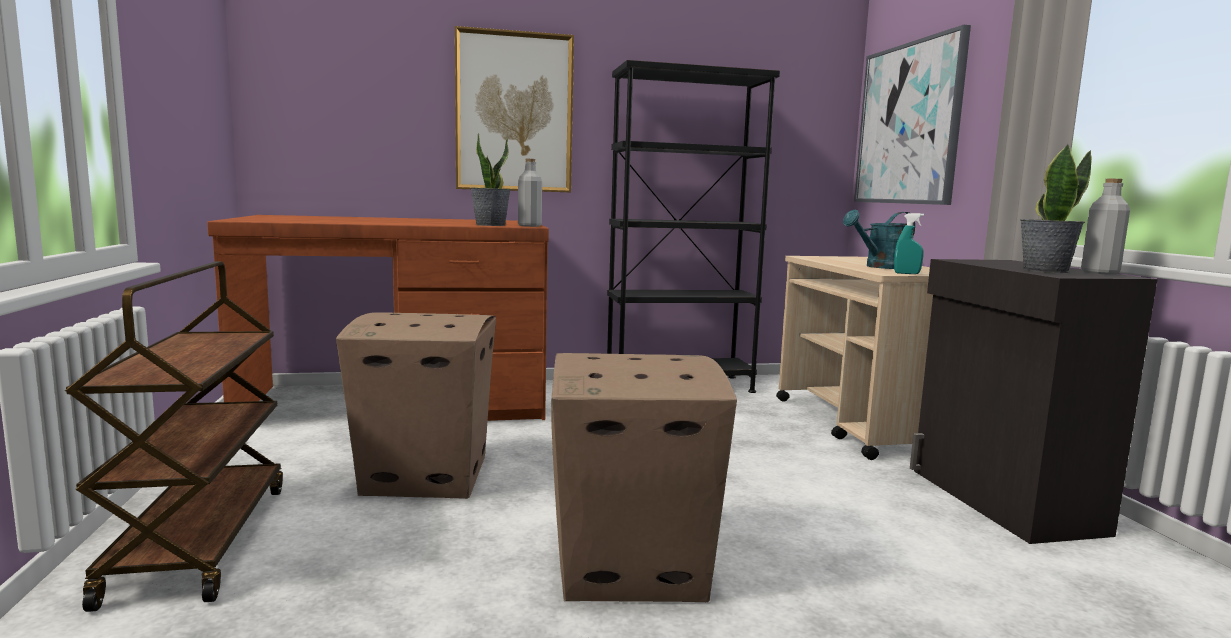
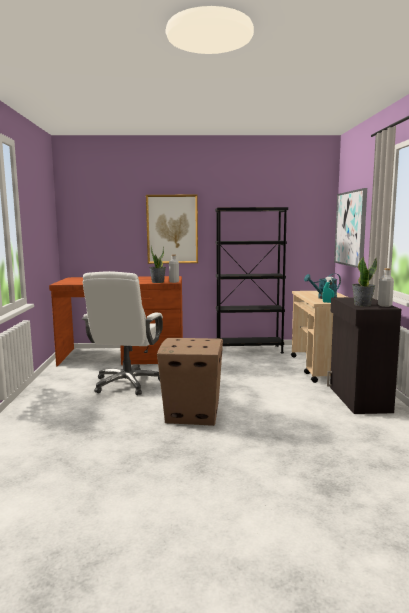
camera: 10 degrees right, 0 degrees up
(199, 540) = (48, 401): brown cart -> none
(423, 475) = (127, 383): cardboard box -> white office chair

